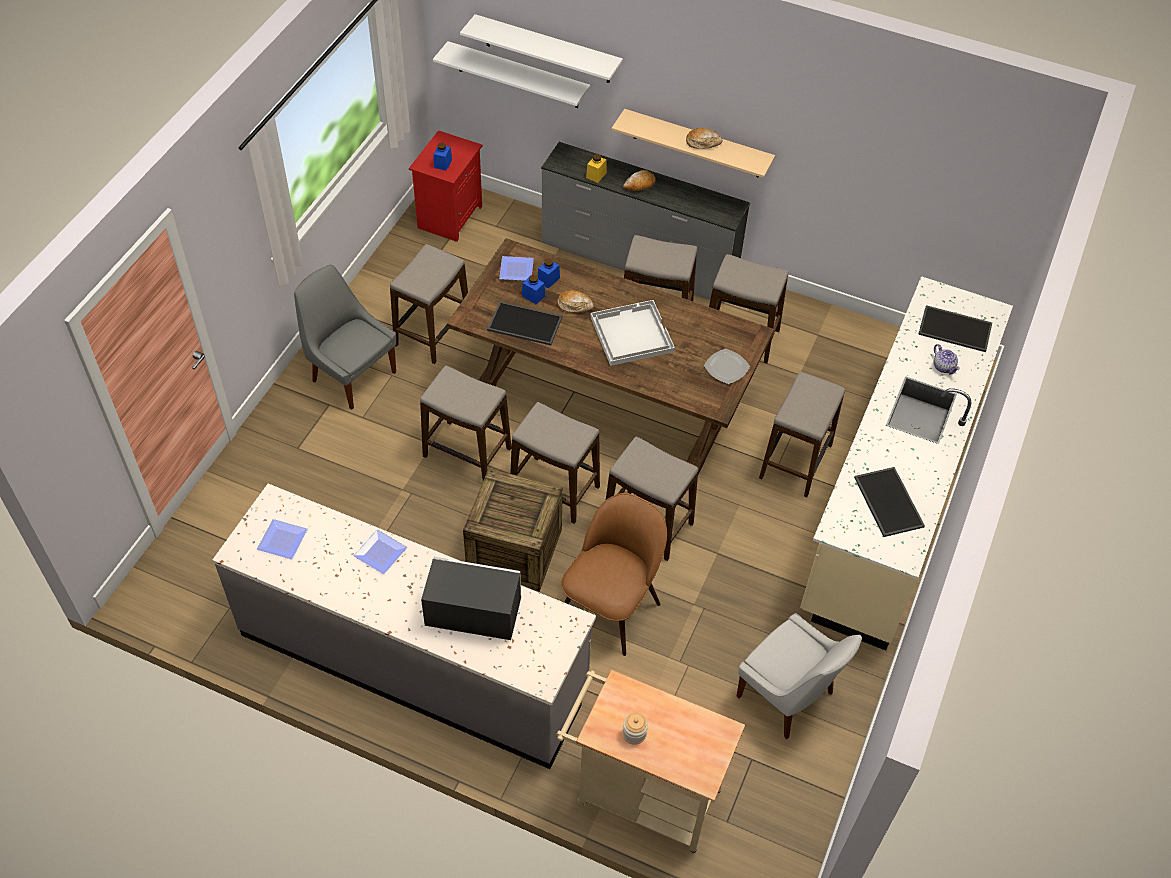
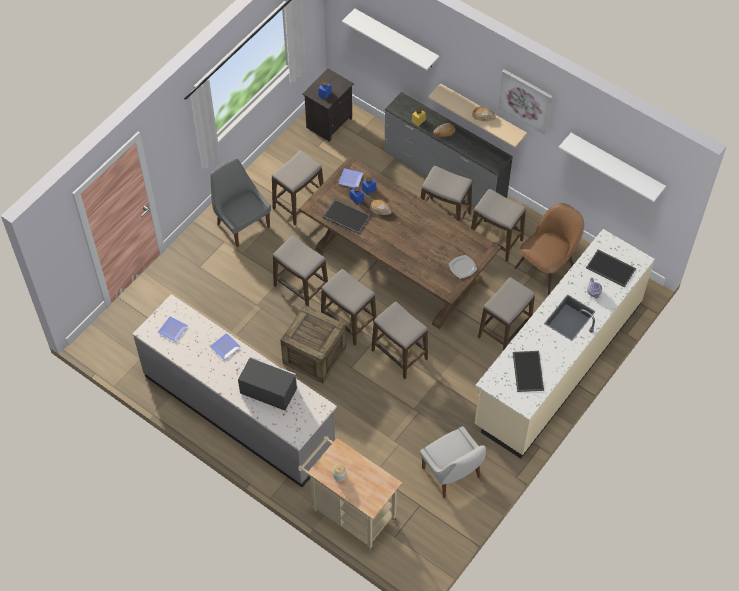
camera: 15 degrees right, 5 degrees up
(449, 216) = (329, 122): red nightstand -> black nightstand
(518, 75) = (378, 48): white shelf -> white shelf (616, 165)
(611, 606) = (363, 400): brown chair -> brown chair (547, 268)
(631, 334) = (410, 234): white tray -> none
(775, 97) = (525, 100): none -> picture

